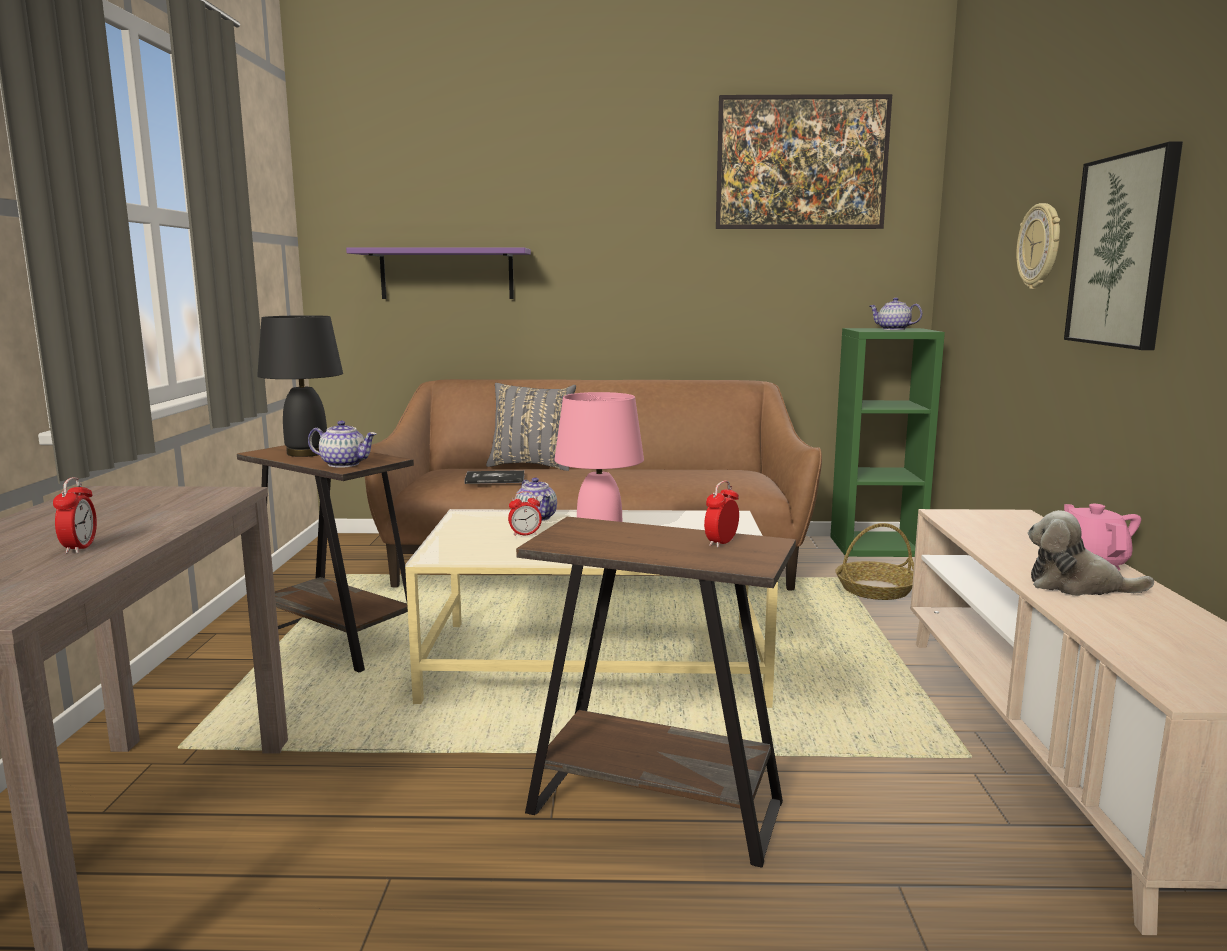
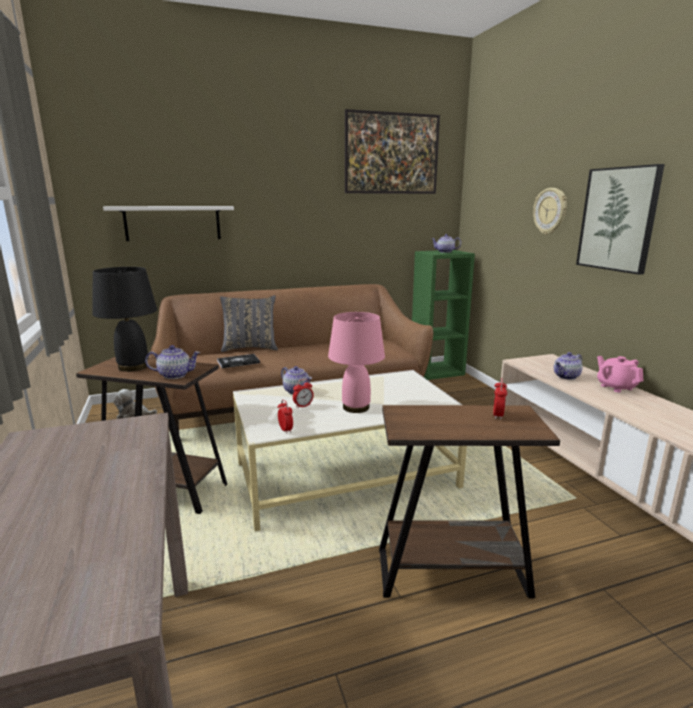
camera: 20 degrees left, 5 degrees up
(80, 548) = (96, 511): alarm clock -> alarm clock (285, 430)
(447, 274) = (173, 223): purple shelf -> white shelf
(875, 589) = (456, 399): basket -> none
(1009, 541) = (566, 376): none -> teapot
(1077, 586) = (627, 403): plush toy -> plush toy (134, 415)

